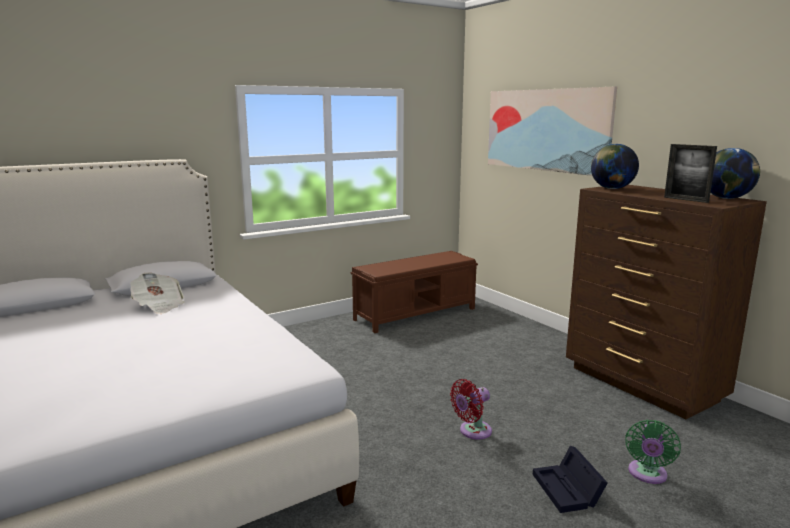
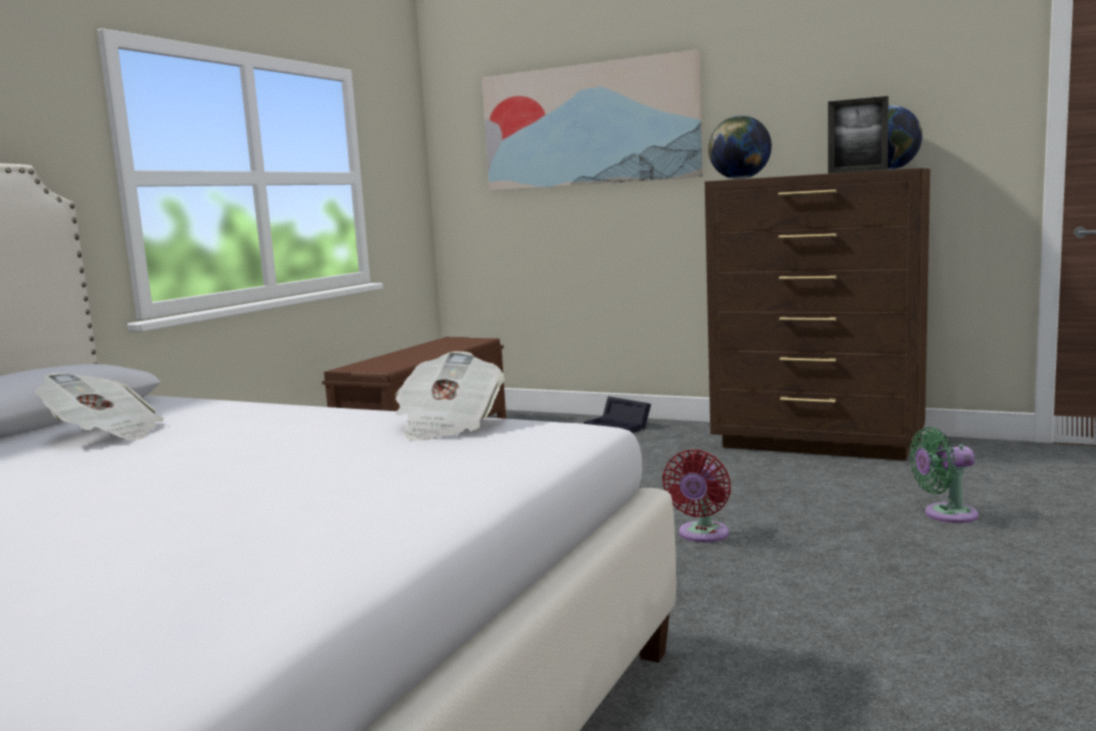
camera: 30 degrees left, 5 degrees down
(268, 345) = (448, 426): none -> newspaper
(568, 490) = (894, 552): black storage box -> black storage box (619, 427)
(647, 475) = (945, 515): green fan -> green fan turned 90 degrees clockwise

